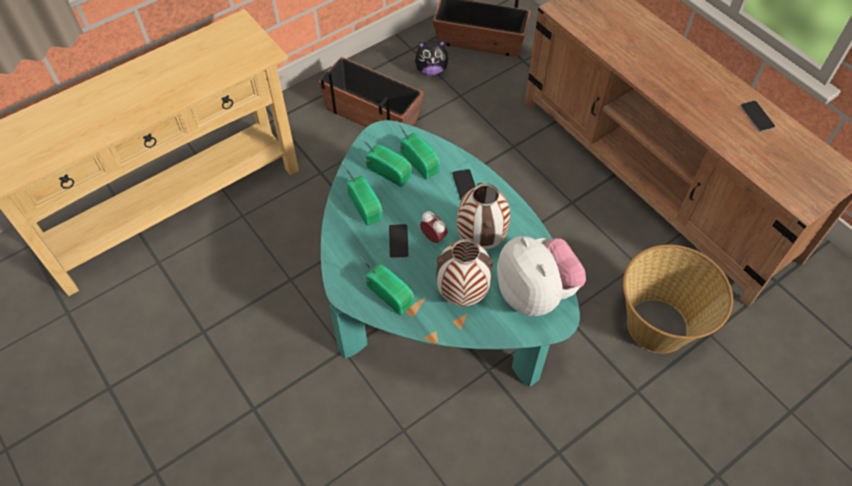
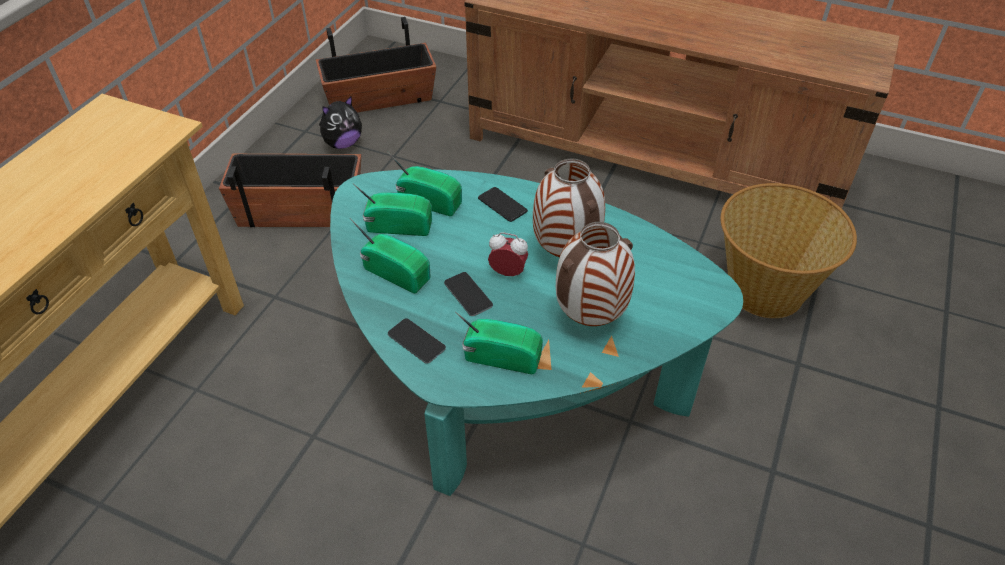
camera: 30 degrees left, 10 degrees down
(535, 293) = (669, 279): plush toy -> none
(757, 116) = (759, 23): phone -> phone (416, 341)

